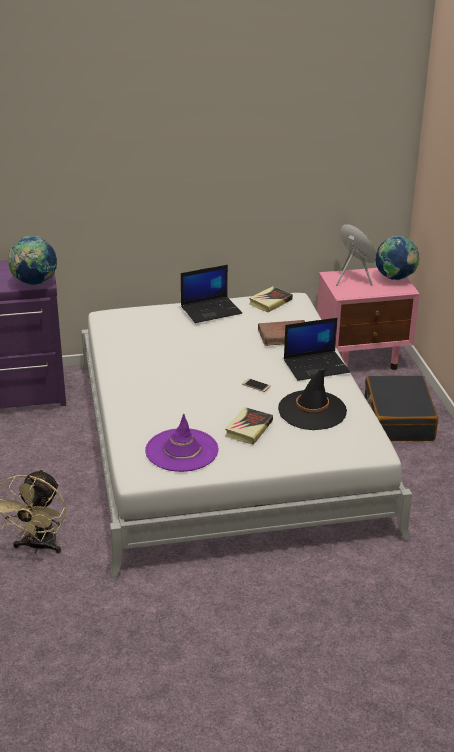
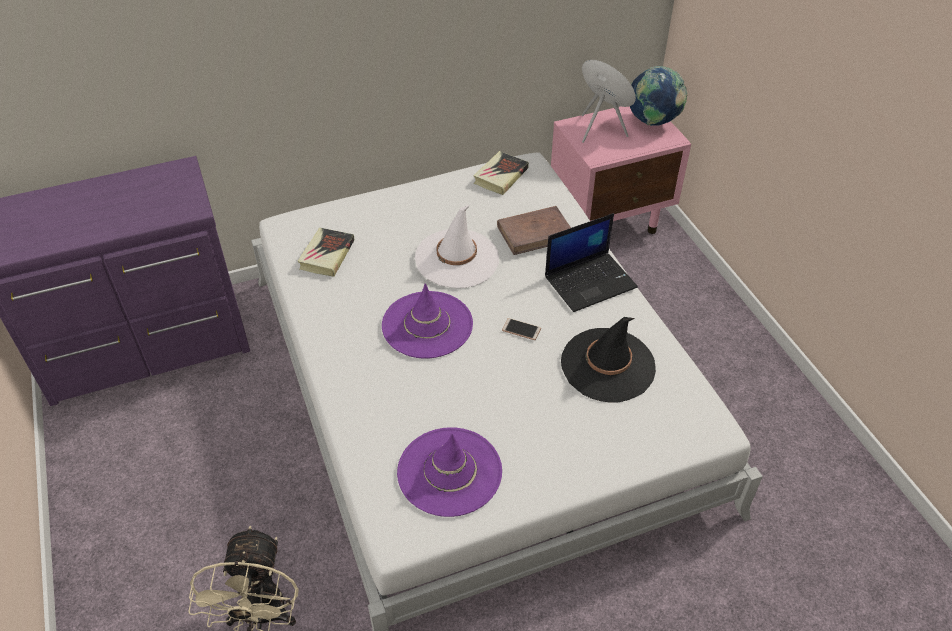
camera: 10 degrees left, 15 degrees up
(34, 283) = (179, 212): globe -> none
(190, 376) = (427, 325): none -> purple hat
(211, 310) = (426, 199): laptop -> none
(223, 344) = (457, 259): none -> white hat
(248, 429) = (532, 414): book -> book (327, 255)
(397, 419) = (679, 314): black suitcase -> none

